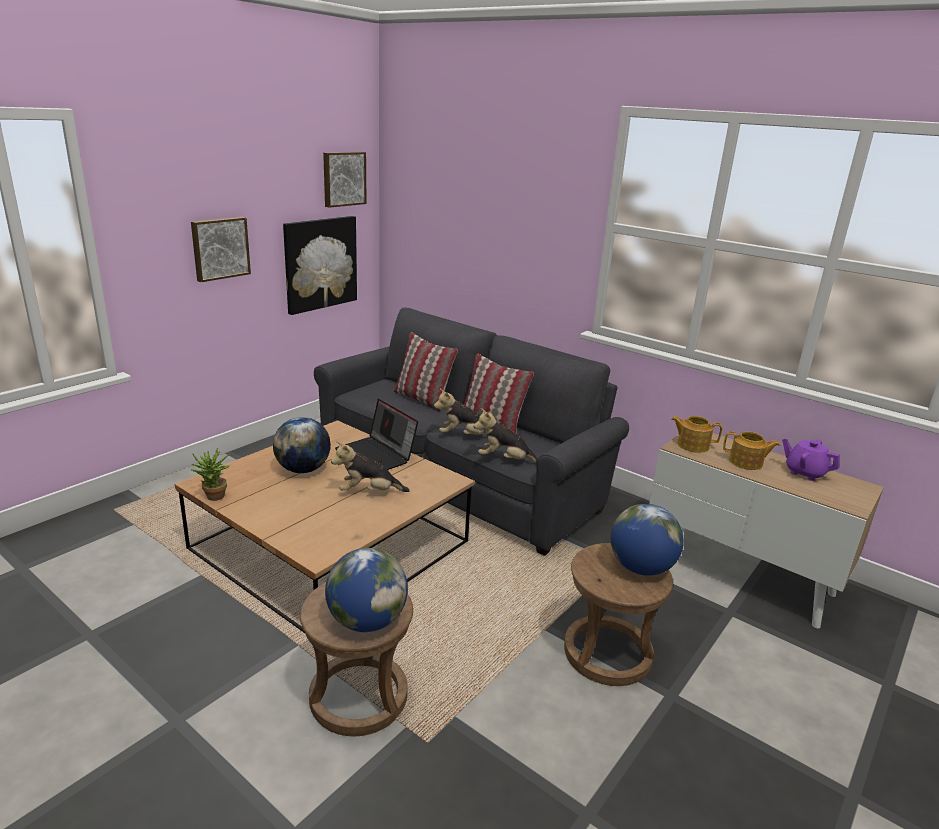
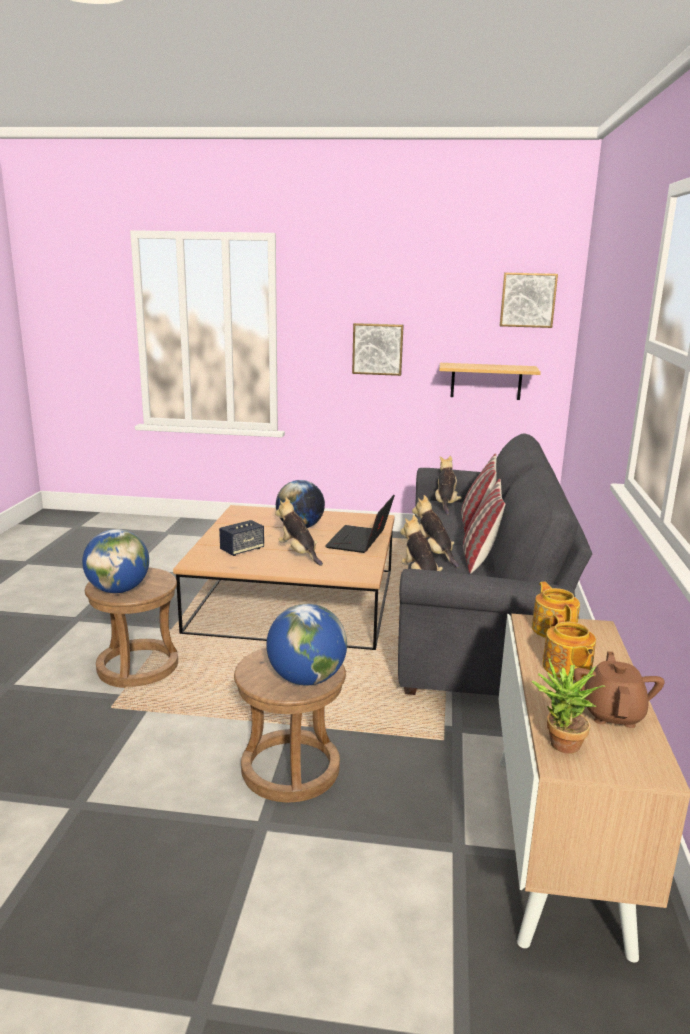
camera: 60 degrees right, 5 degrees down
(213, 498) = (227, 518): potted plant -> potted plant (559, 746)
(319, 518) = (242, 550): none -> speaker
(320, 263) = (486, 381): picture -> shelf
(365, 393) = (445, 504): none -> plush toy
(804, 473) = (612, 714): purple teapot -> brown teapot

